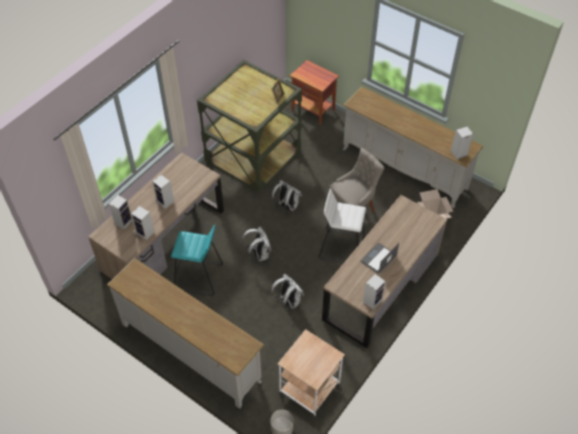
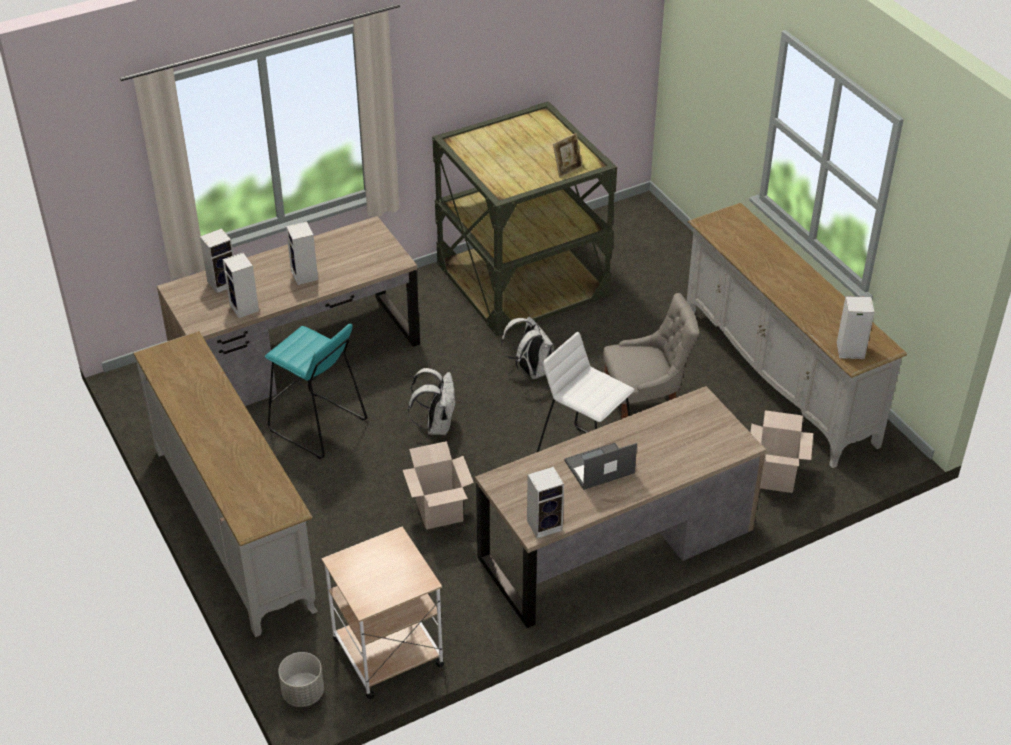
camera: 25 degrees right, 10 degrees down
(288, 301) = (439, 511): white backpack -> cardboard box
(313, 110) = (671, 243): nightstand -> none

